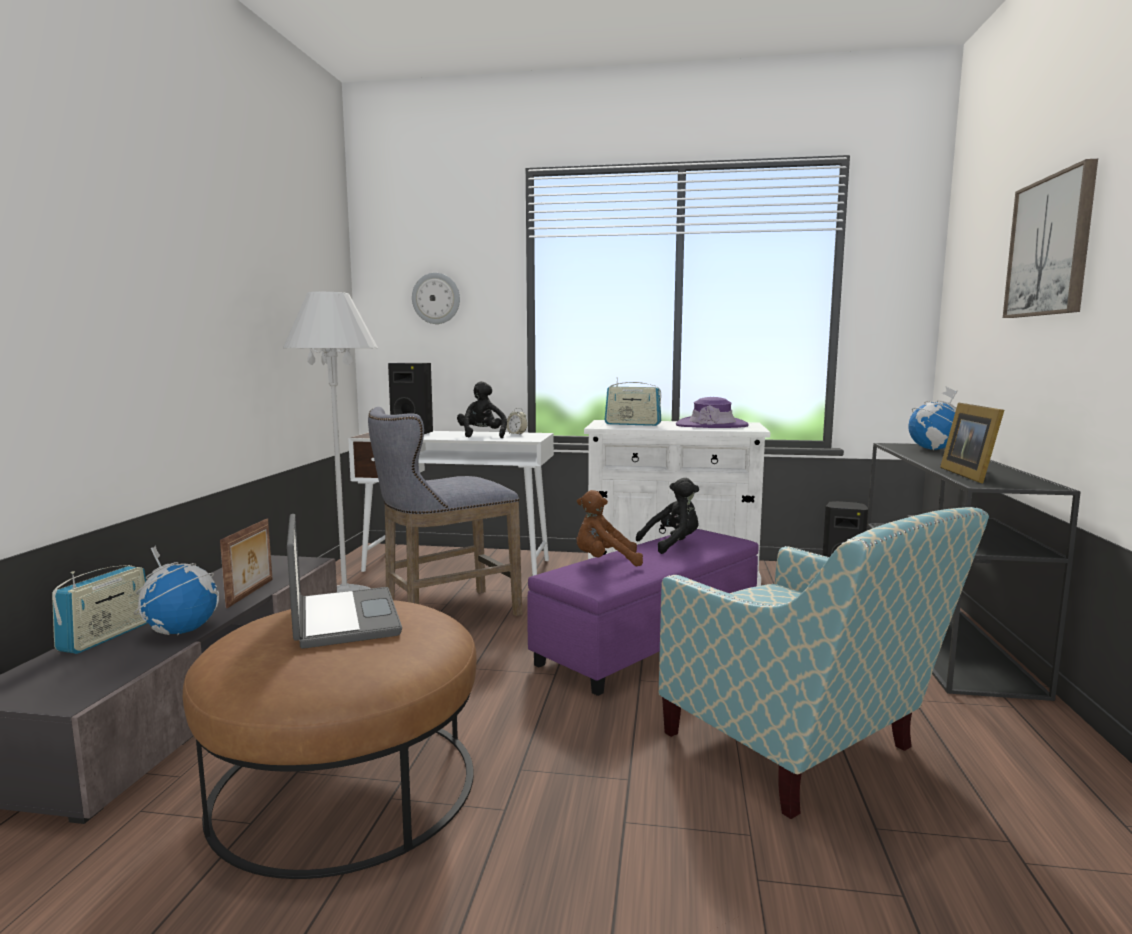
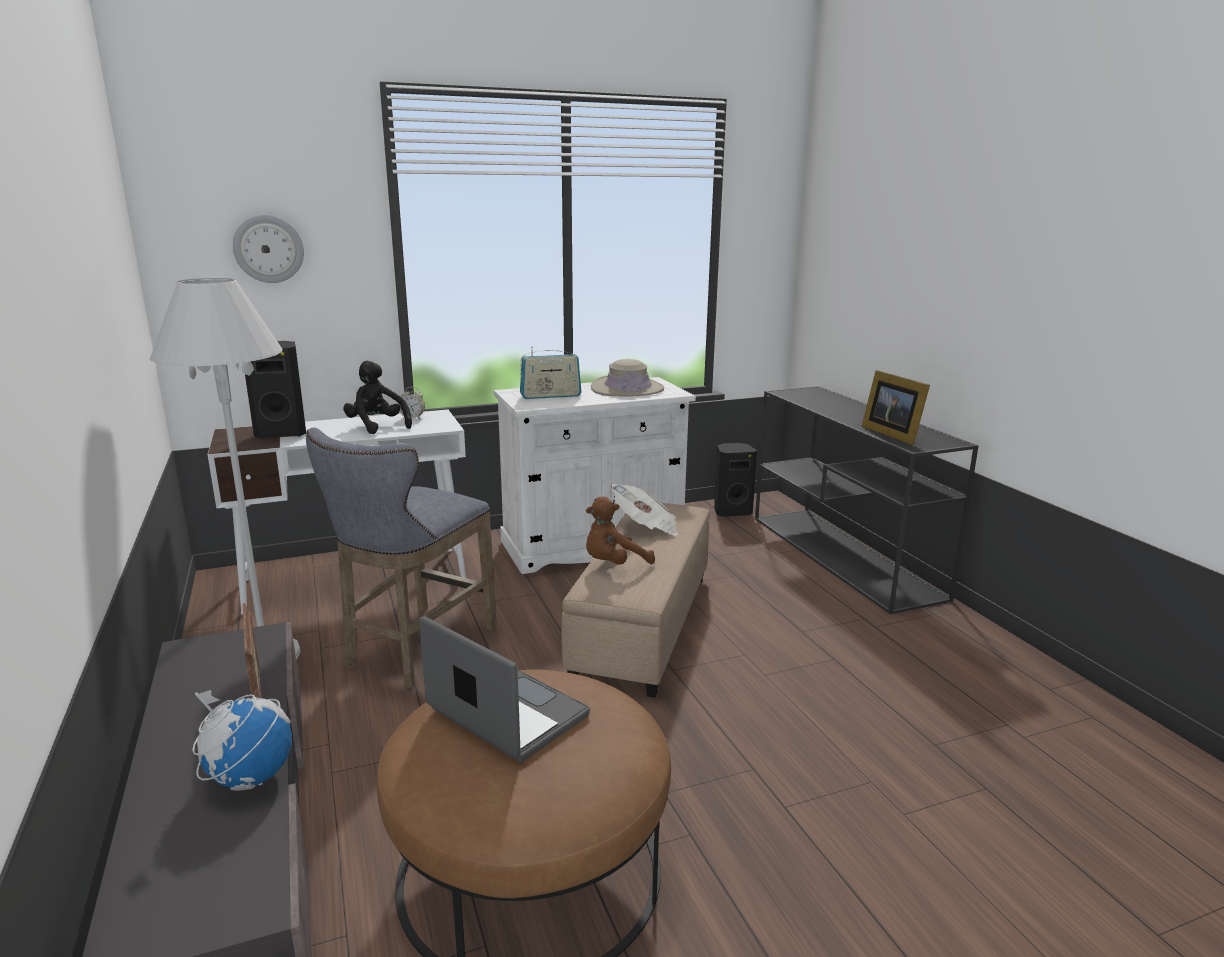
camera: 30 degrees left, 10 degrees up
(107, 636) = (158, 817): radio -> none
(649, 640) = (641, 624): purple ottoman -> beige ottoman
(672, 544) = (646, 527): black plush toy -> newspaper
(711, 425) = (627, 389): purple hat -> beige hat
(803, 751) = (845, 698): armchair -> none
(934, 449) = (821, 396): globe -> none
(1050, 246) = (939, 234): picture -> none

